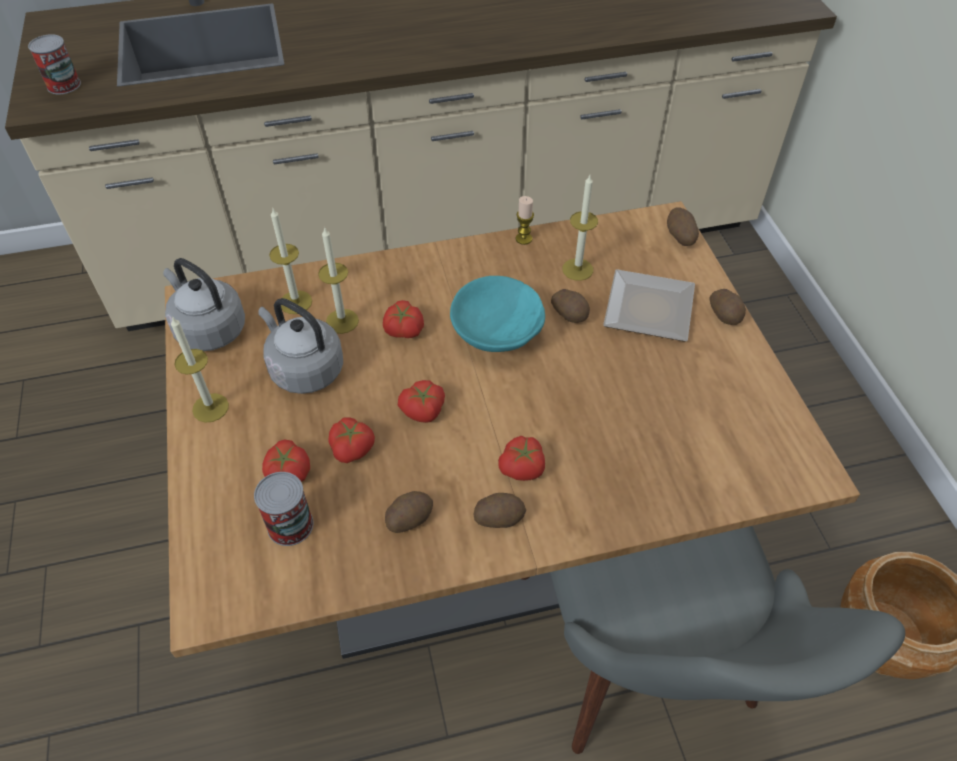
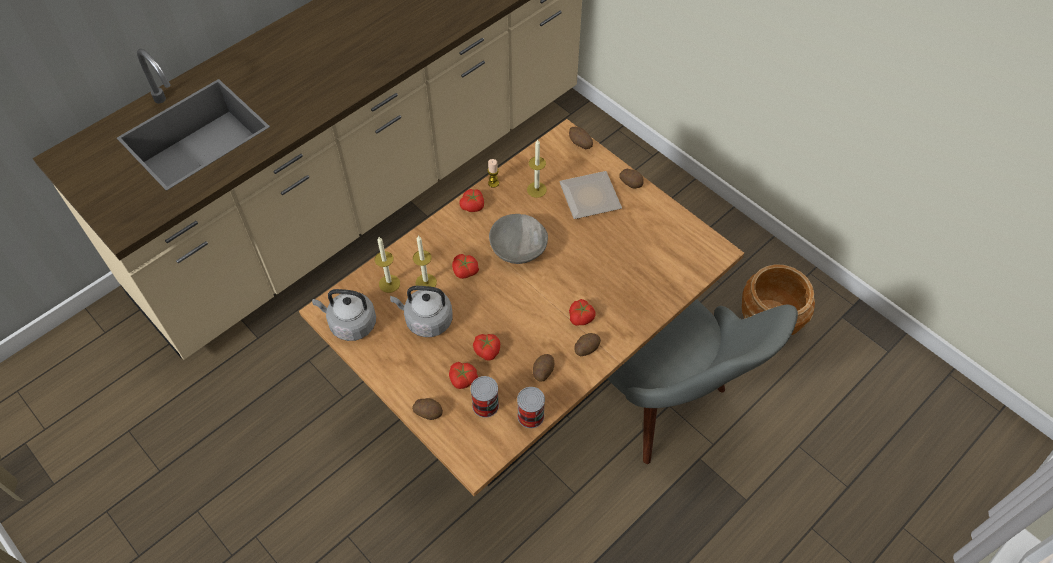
camera: 30 degrees left, 5 degrees up
(64, 85) = (126, 205): can -> can (530, 415)
(210, 408) = (391, 367): candle -> none
(423, 411) = (510, 312): tomato -> tomato (473, 206)
(496, 332) = (517, 249): turquoise bowl -> grey bowl
(570, 314) = (550, 219): potato -> potato (428, 412)

